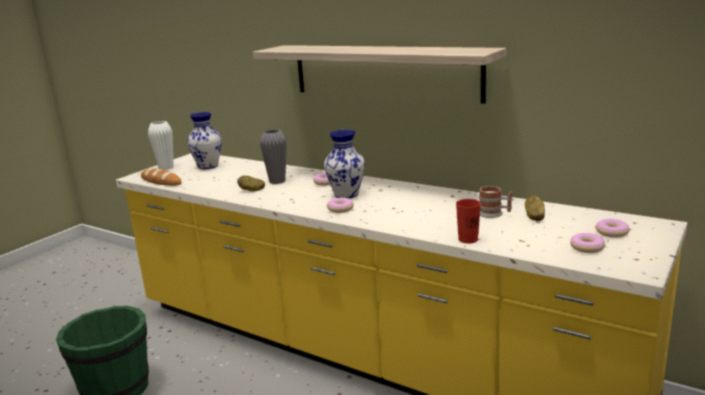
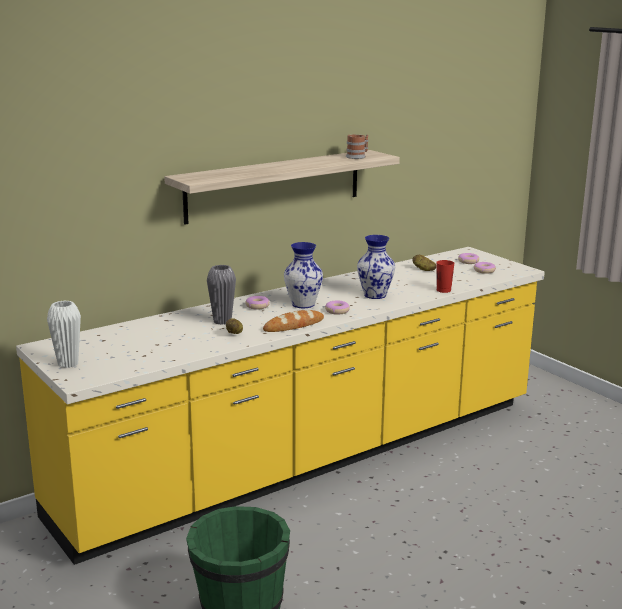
camera: 70 degrees left, 0 degrees up
(161, 181) = (126, 369): bread -> bread (293, 325)
(208, 166) = (106, 343): vase -> vase (375, 295)
(494, 214) = (406, 276): mug -> mug (358, 156)

